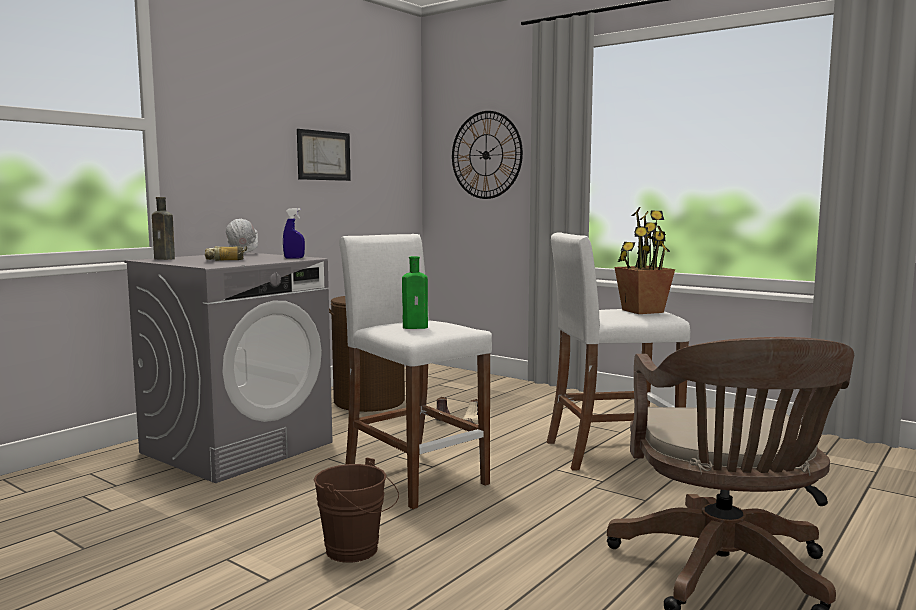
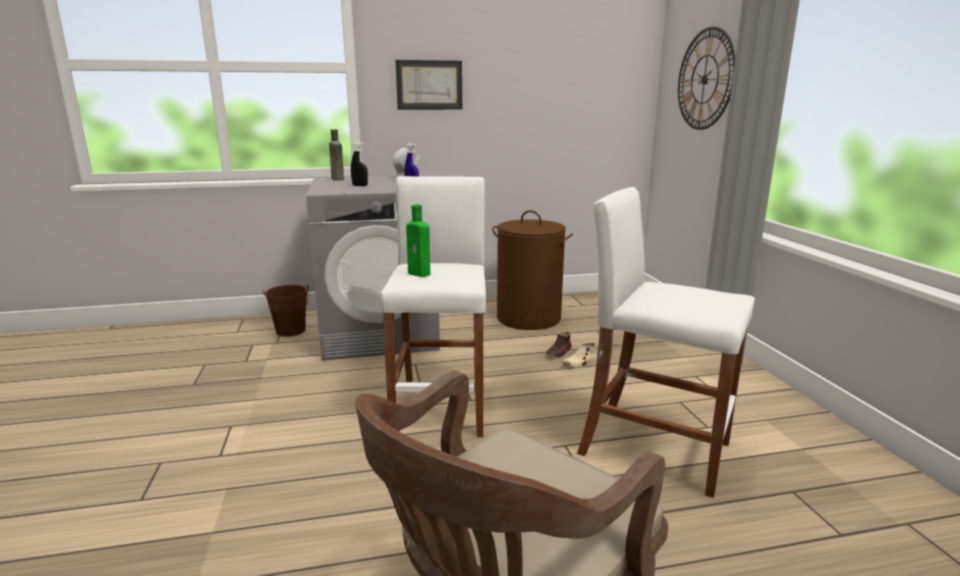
camera: 40 degrees right, 10 degrees up
(226, 260) = (360, 186): power drill -> black spray bottle
(323, 155) = (528, 85): picture -> picture (429, 85)
(357, 551) = (296, 457): brown bucket -> brown bucket (291, 332)
(642, 311) = (702, 300): potted plant -> none

